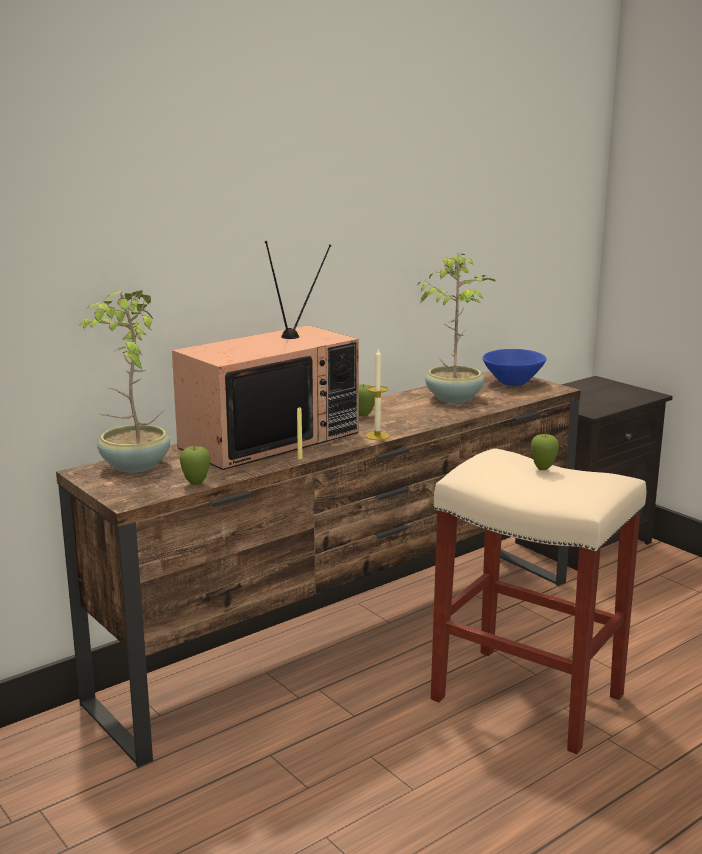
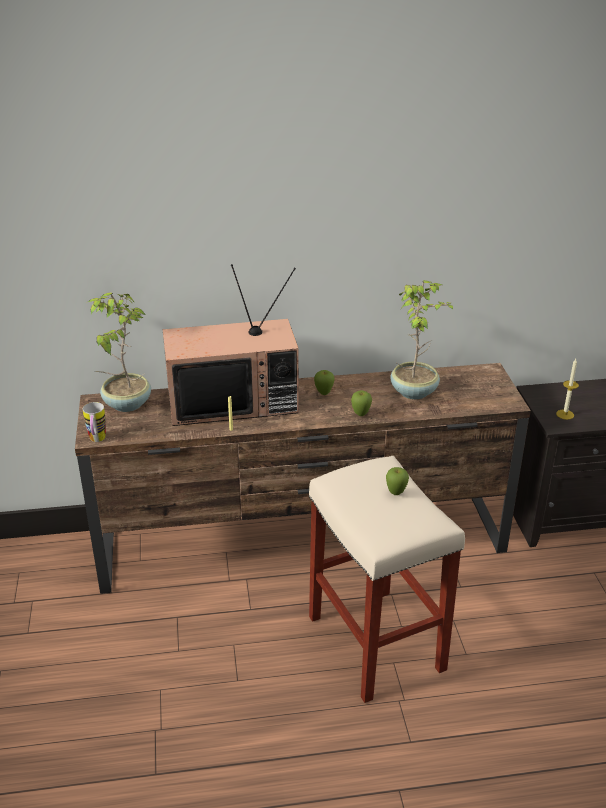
camera: 30 degrees right, 15 degrees up
(139, 500) = (97, 441): none -> mug
(196, 484) = (143, 435): apple -> apple (361, 415)
(377, 436) = (307, 421): candle -> candle (565, 414)
(512, 382) = (483, 385): blue bowl -> none

